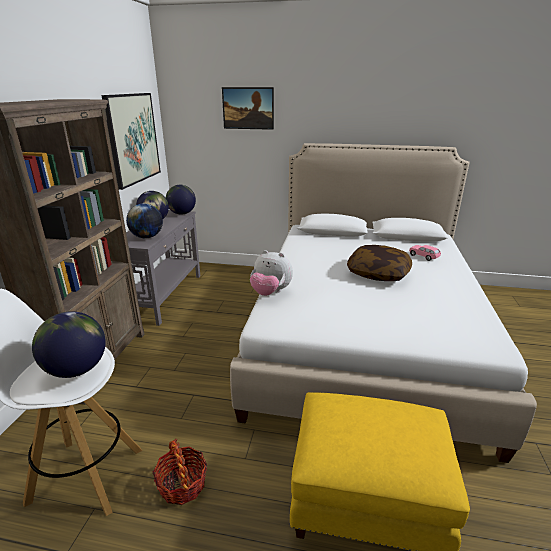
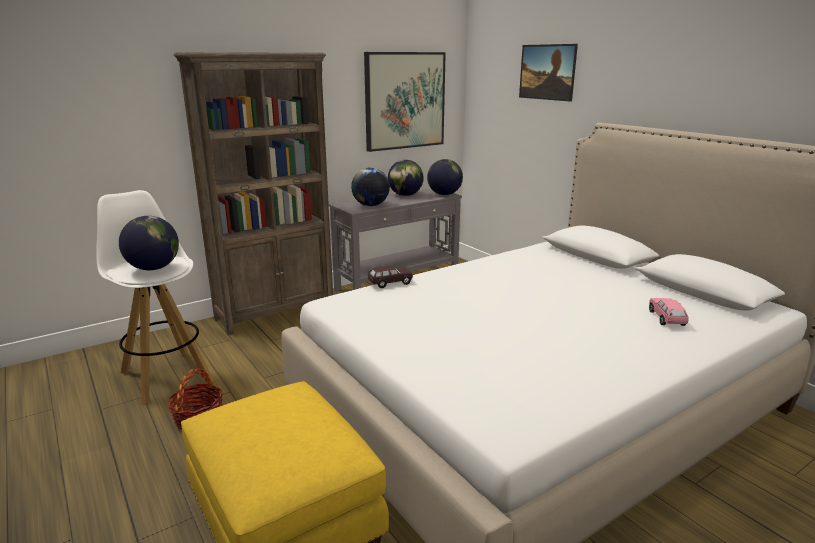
camera: 45 degrees right, 5 degrees down
(270, 292) = (390, 283): plush toy -> brown toy car
(378, 273) = (548, 310): pillow -> none

